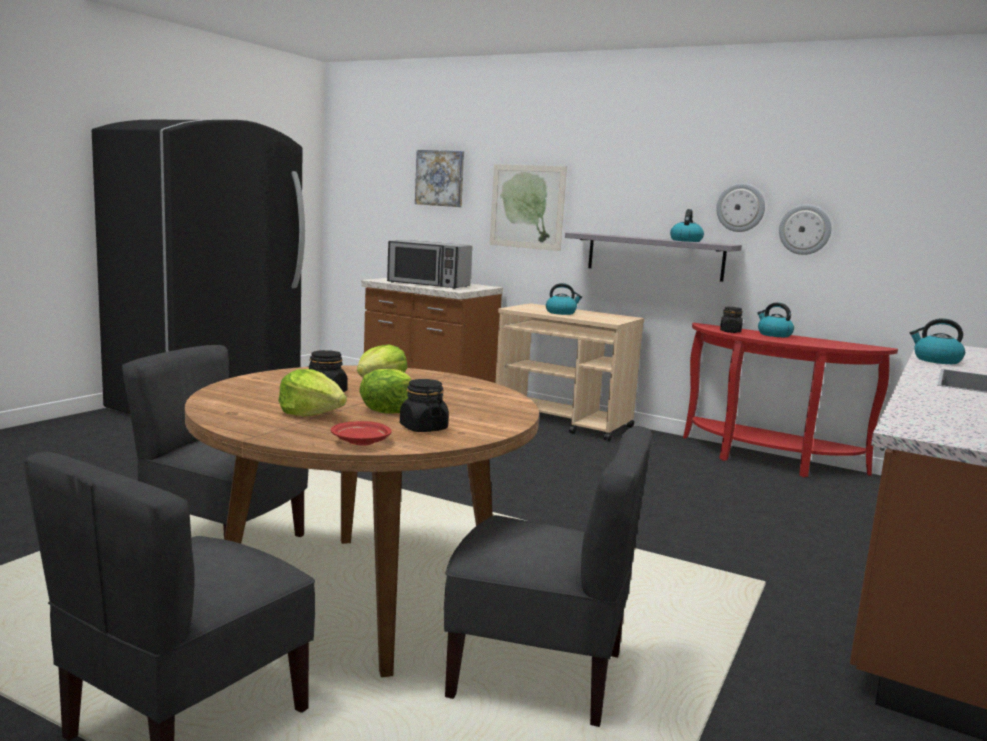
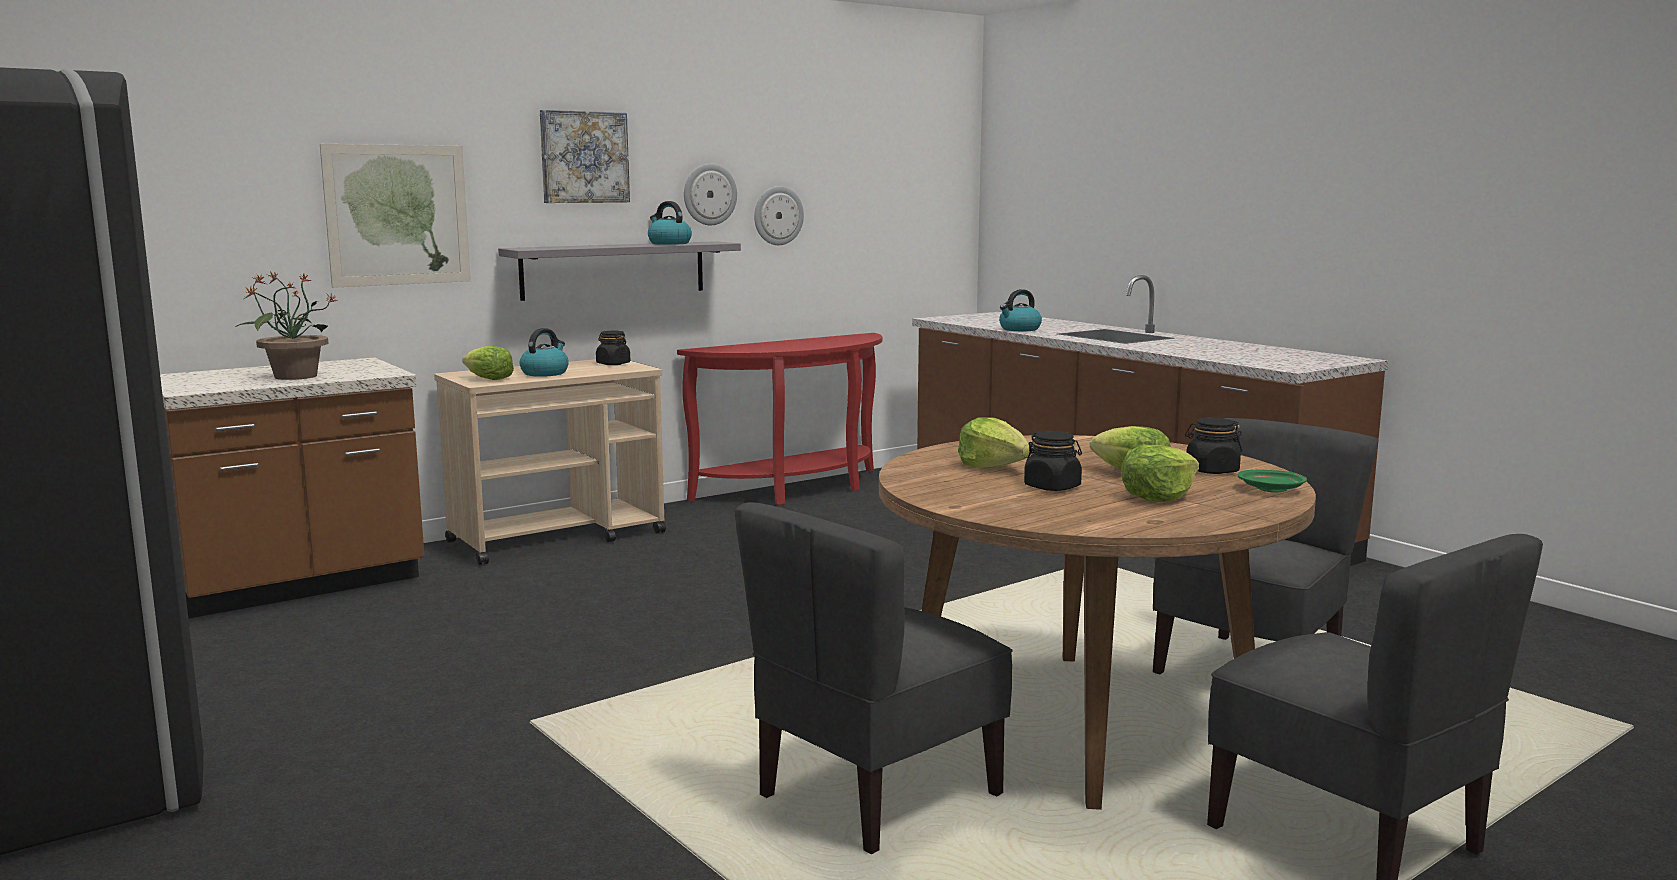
camera: 65 degrees left, 0 degrees up
(361, 442) = (1272, 490): red plate -> green plate
(428, 284) = (294, 376): microwave -> potted plant
(440, 178) = (192, 173): picture -> picture (584, 157)
(527, 308) = (488, 379): none -> lettuce
(730, 331) = (752, 349): black jar -> black jar (613, 364)
(774, 335) = (781, 343): kettle -> none

